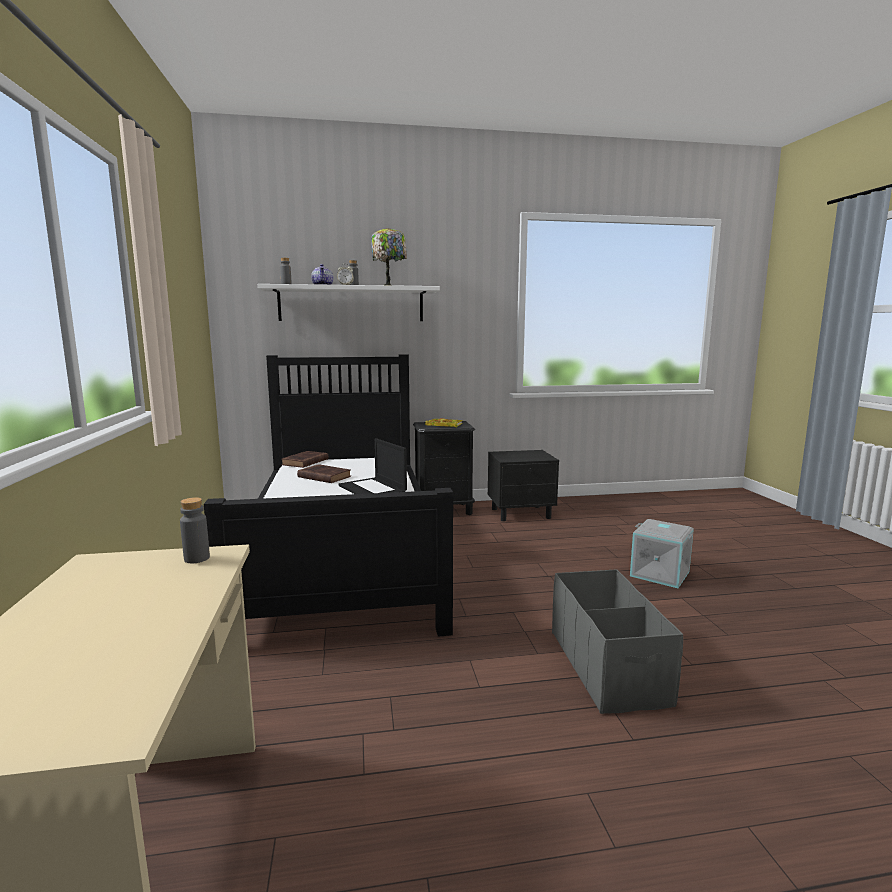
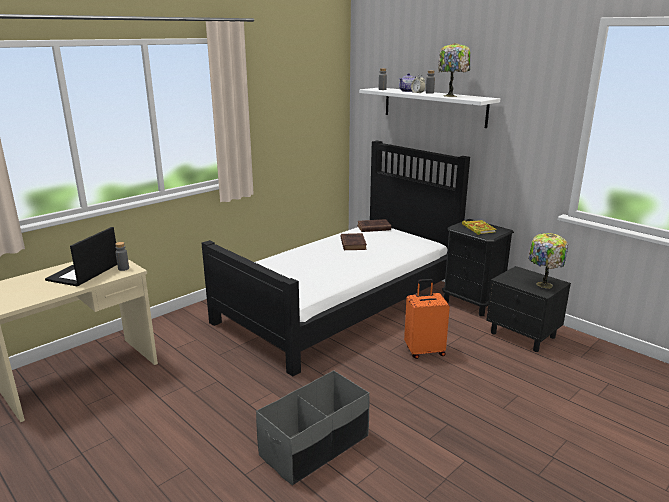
camera: 55 degrees right, 10 degrees up
(373, 489) = (351, 264): laptop -> laptop (84, 272)
(494, 553) = (424, 351): none -> orange suitcase
(534, 455) = (543, 285): none -> table lamp
(660, 573) = (501, 439): grey storage box -> none

